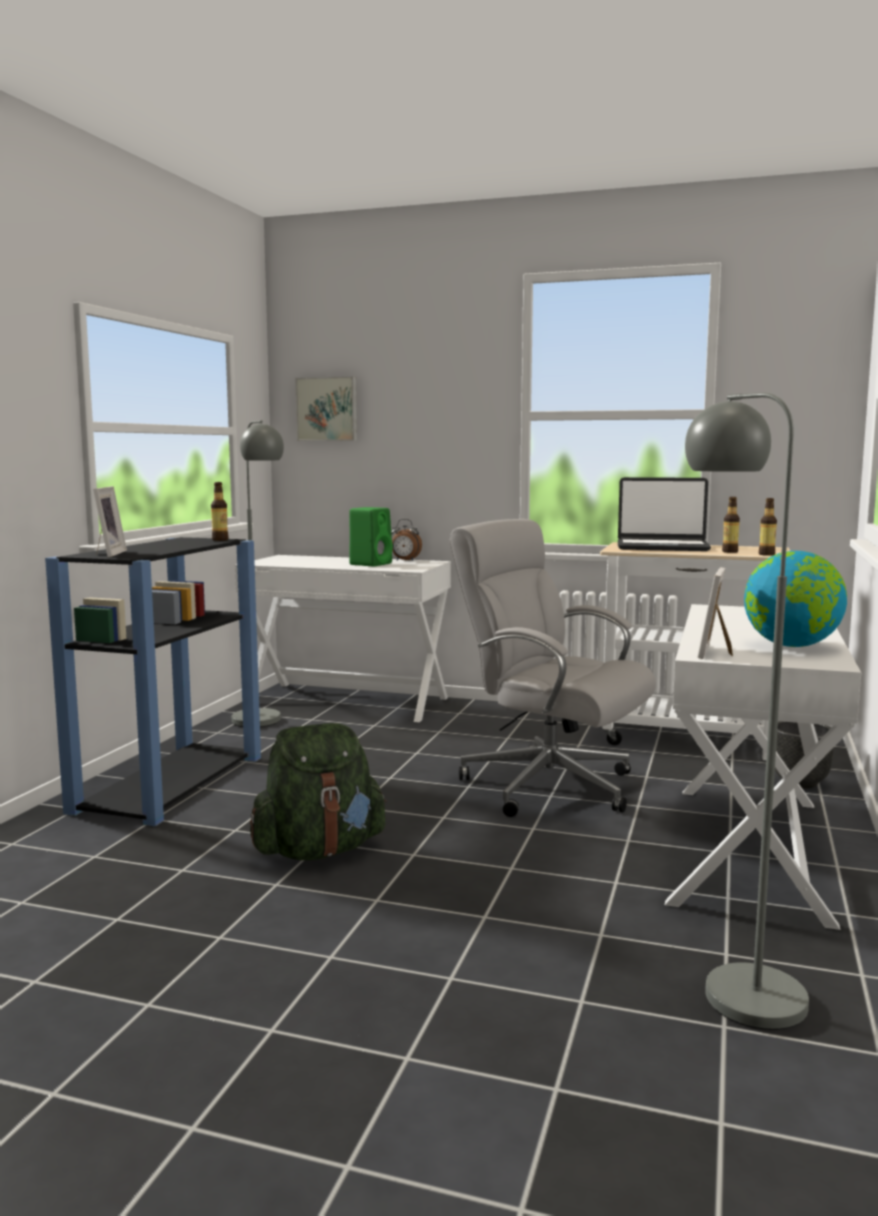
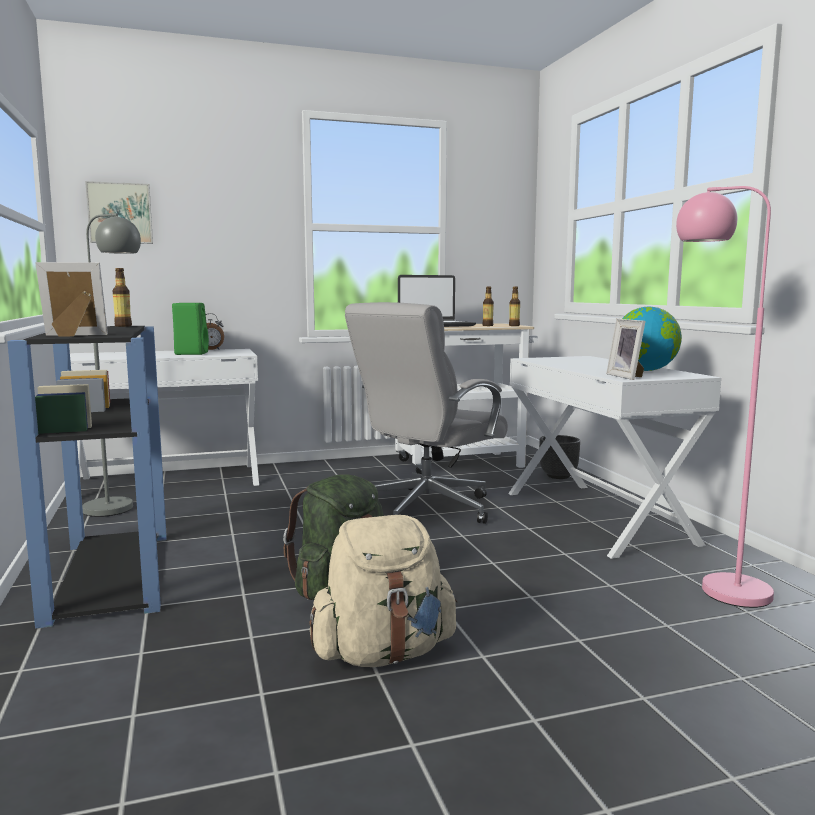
camera: 35 degrees left, 0 degrees up
(107, 554) = (73, 335): picture frame -> picture frame turned 60 degrees counterclockwise
(254, 921) = (383, 653): none -> beige backpack
(550, 786) = (427, 508): grey office chair -> grey office chair turned 45 degrees counterclockwise
(732, 985) = (714, 589): grey floor lamp -> pink floor lamp

